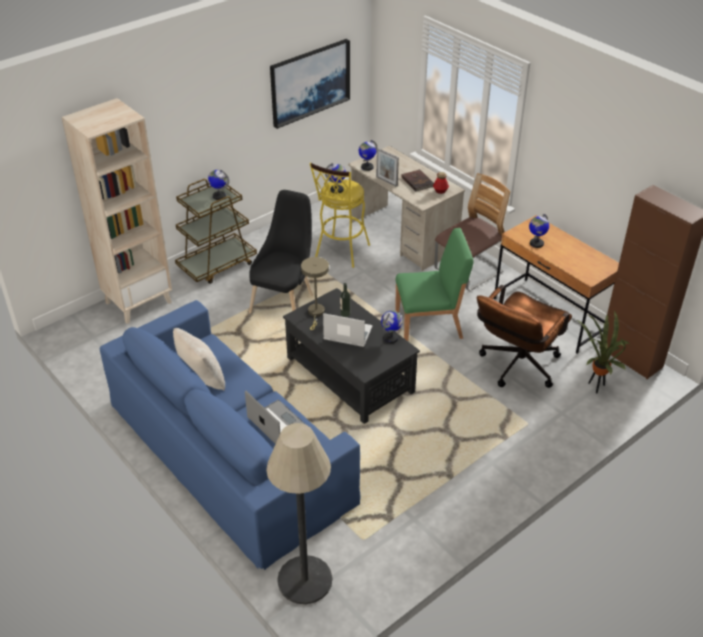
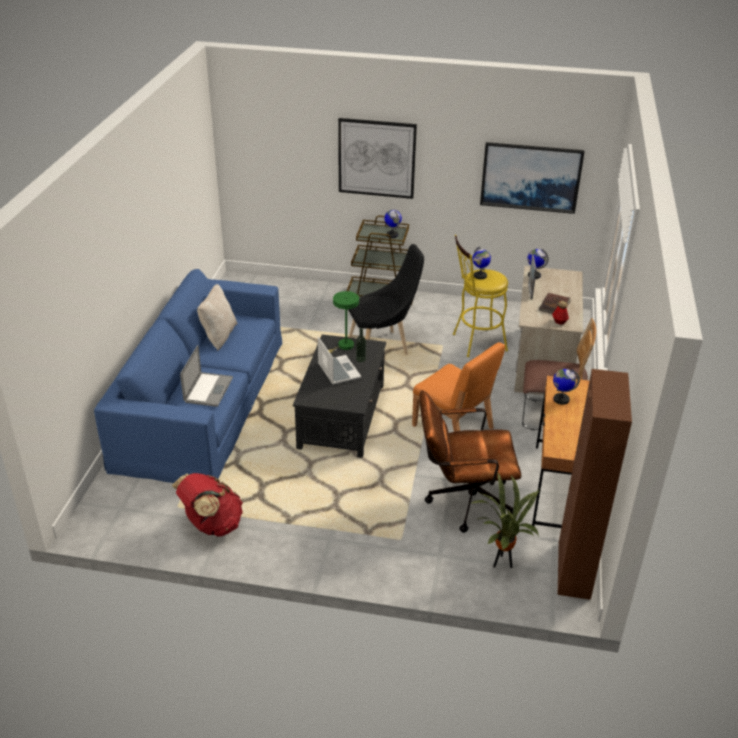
camera: 50 degrees right, 5 degrees down
(139, 302) = (300, 290): beige bookcase -> none
(175, 127) = (376, 158): none -> picture
(304, 580) = (114, 497): floor lamp -> none
(316, 313) = (343, 346): beige table lamp -> green table lamp
(390, 338) = (360, 393): globe -> none
(408, 528) = (211, 525): none -> red backpack
(430, 324) = (453, 427): green chair -> orange chair

